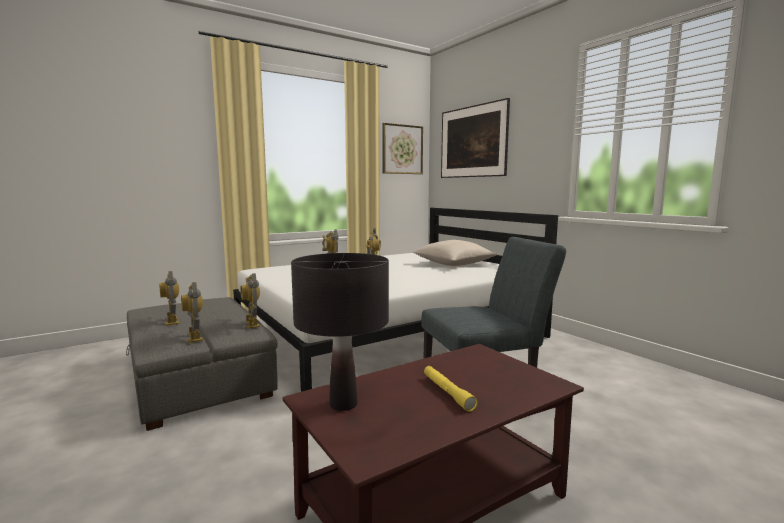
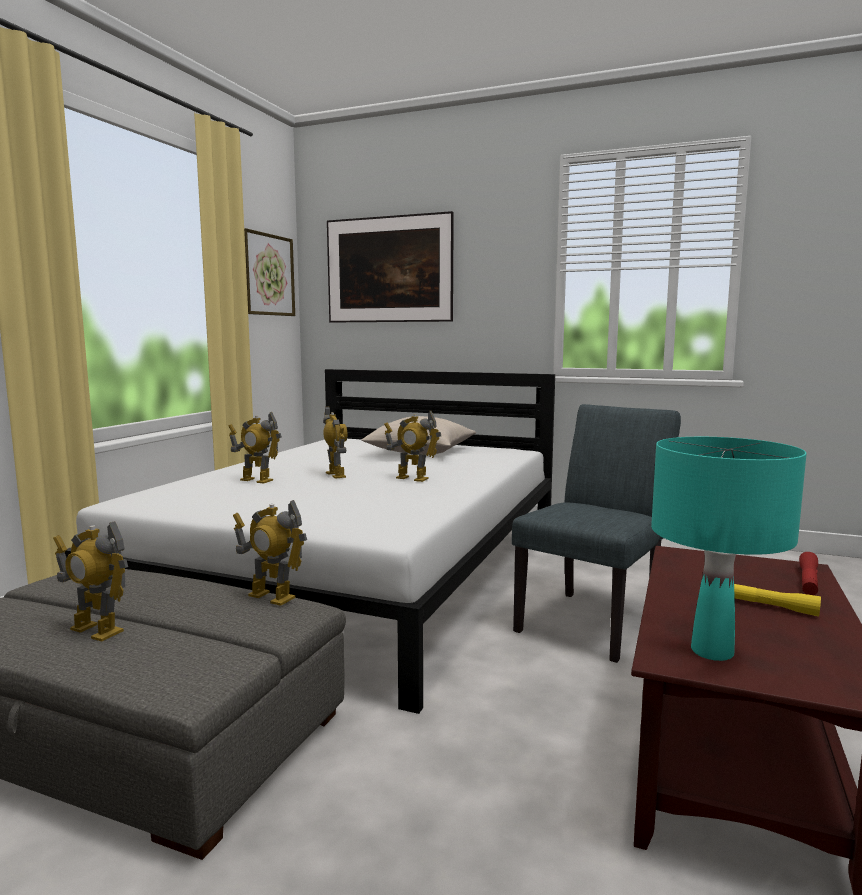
camera: 35 degrees left, 0 degrees up
(195, 337) = (217, 644): toy robot -> toy robot (412, 478)
(343, 404) = (711, 651): black table lamp -> turquoise table lamp
(528, 391) = (808, 581): none -> red flashlight

